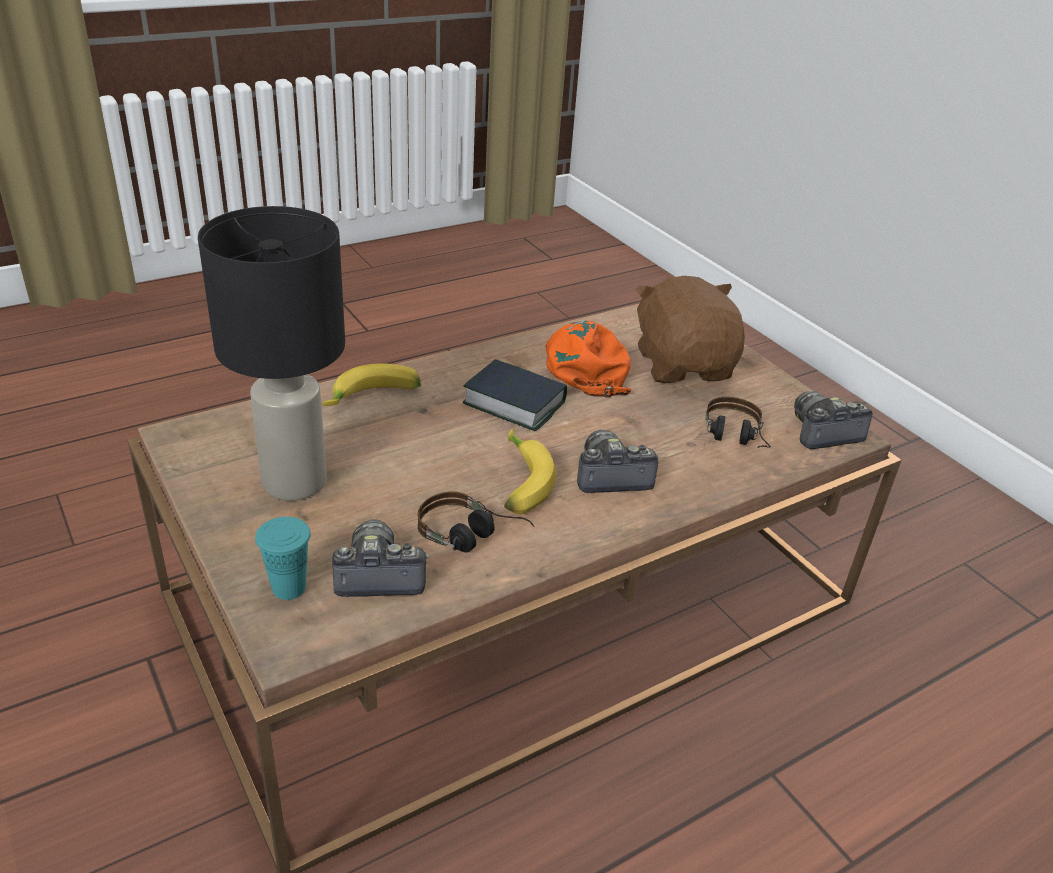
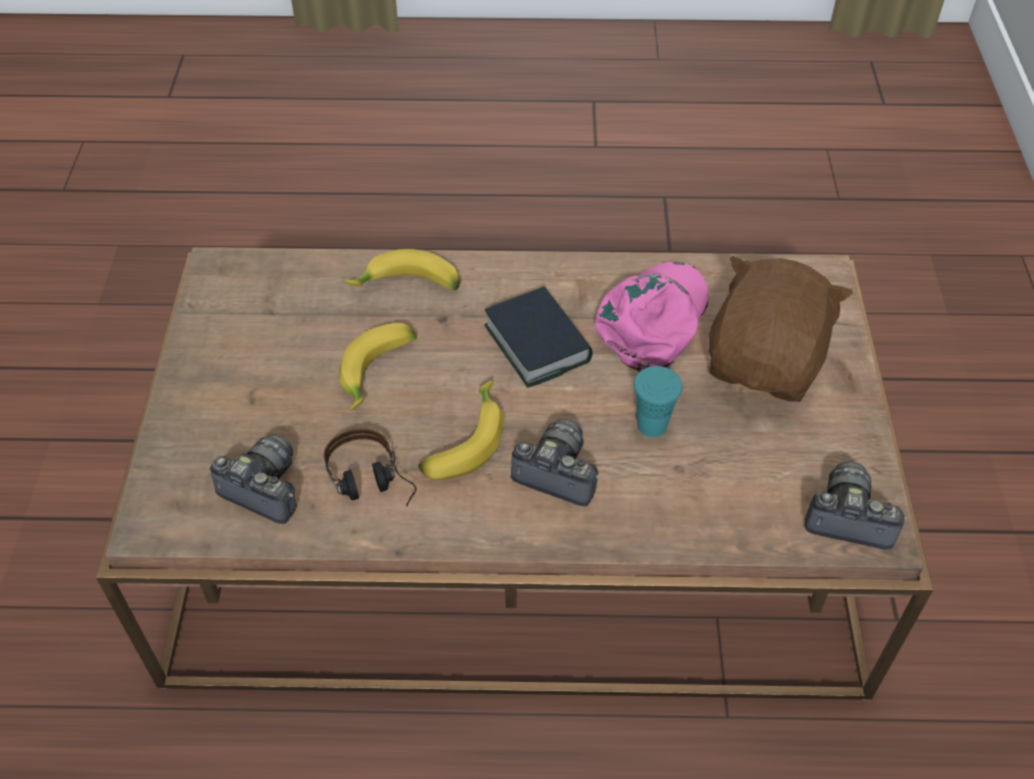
camera: 35 degrees right, 15 degrees up
(289, 588) = (188, 468): turquoise cup -> turquoise cup (652, 425)
(295, 481) = (272, 357): black table lamp -> none
(405, 461) = (379, 373): none -> banana
(585, 365) = (654, 321): orange cap -> pink cap
(734, 440) = (732, 483): headphones -> none

